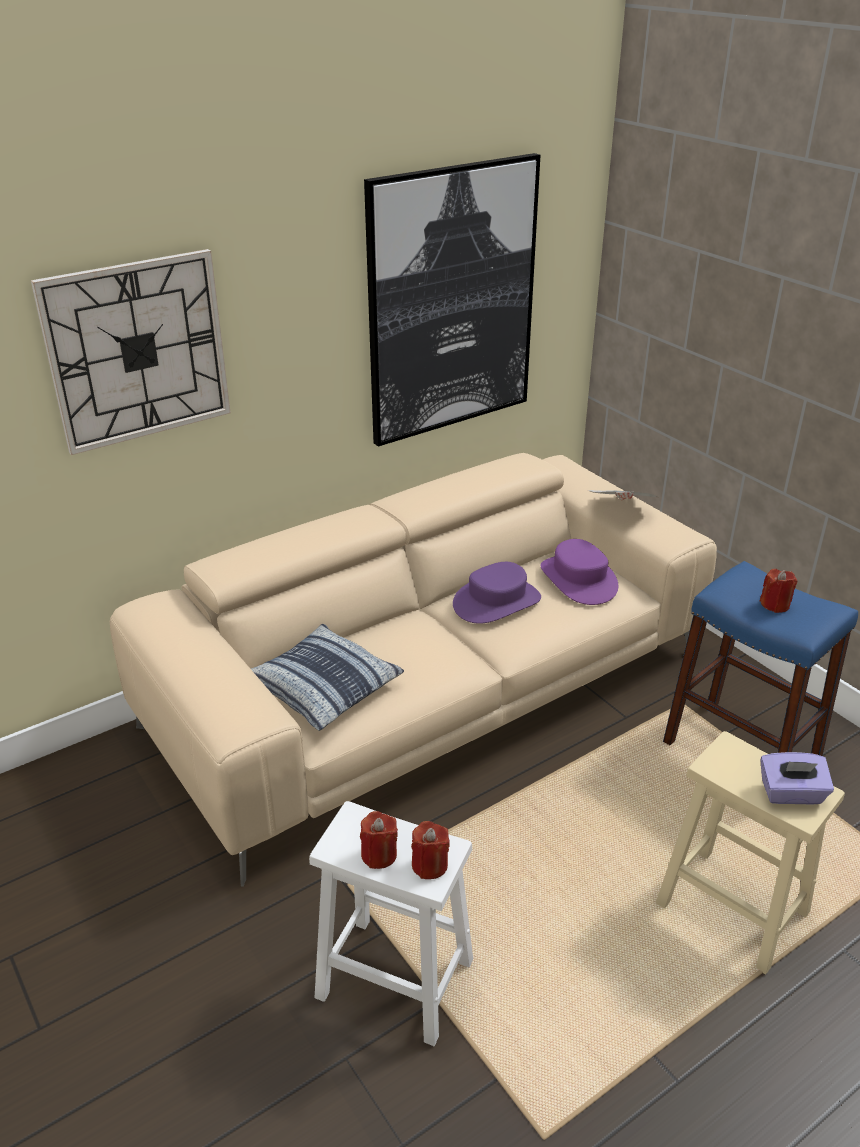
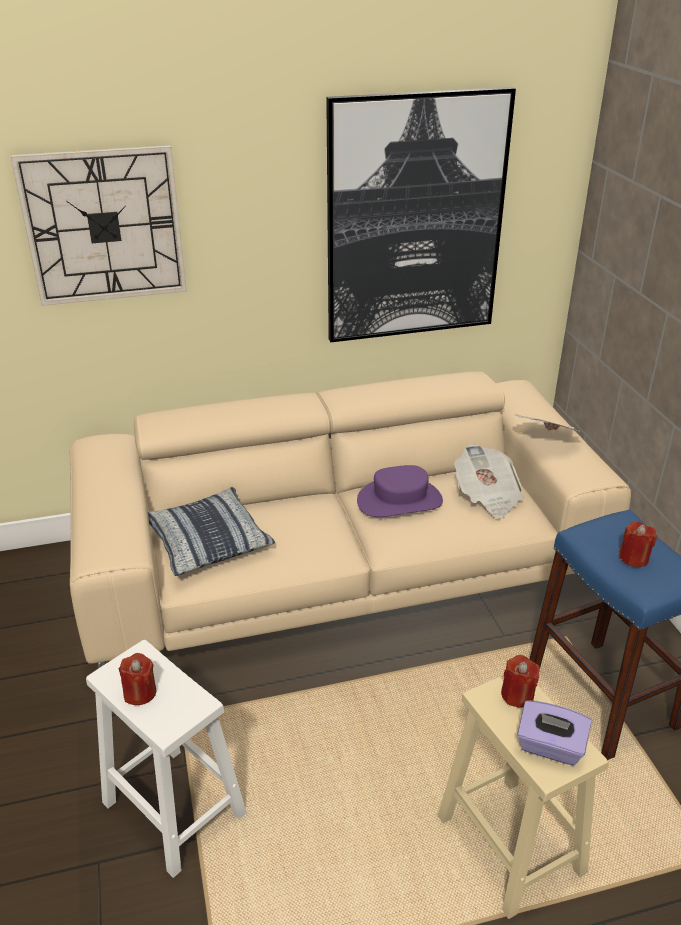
camera: 20 degrees right, 0 degrees up
(429, 865) = (174, 714): red candle -> red candle (517, 695)
(579, 579) = (487, 496): purple hat -> newspaper

